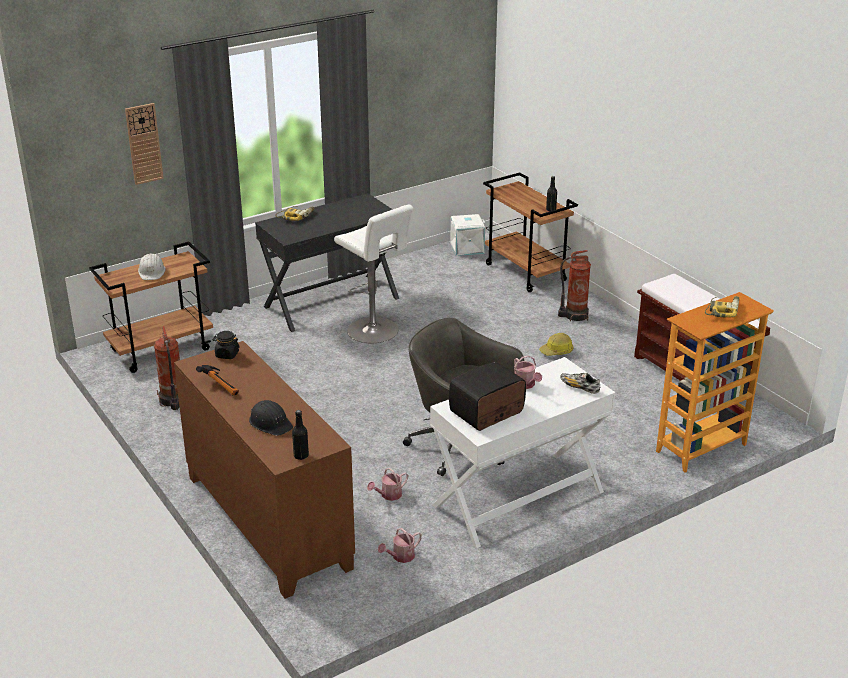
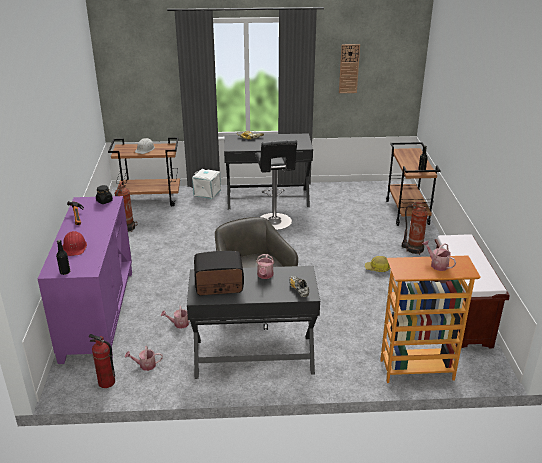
camera: 30 degrees right, 0 degrees up
(144, 144) = (158, 70): wall clock -> wall clock (349, 68)
(266, 522) = (97, 314): brown cabinet -> purple cabinet
(270, 423) = (75, 247): black hard hat -> red hard hat
(375, 331) = (275, 222): white stool -> black stool
(375, 594) = (106, 382): none -> fire extinguisher
(467, 247) = (383, 188): white storage box -> white storage box (207, 192)
(519, 499) = (254, 357): white desk -> black desk
(722, 310) = (437, 264): power drill -> watering can

